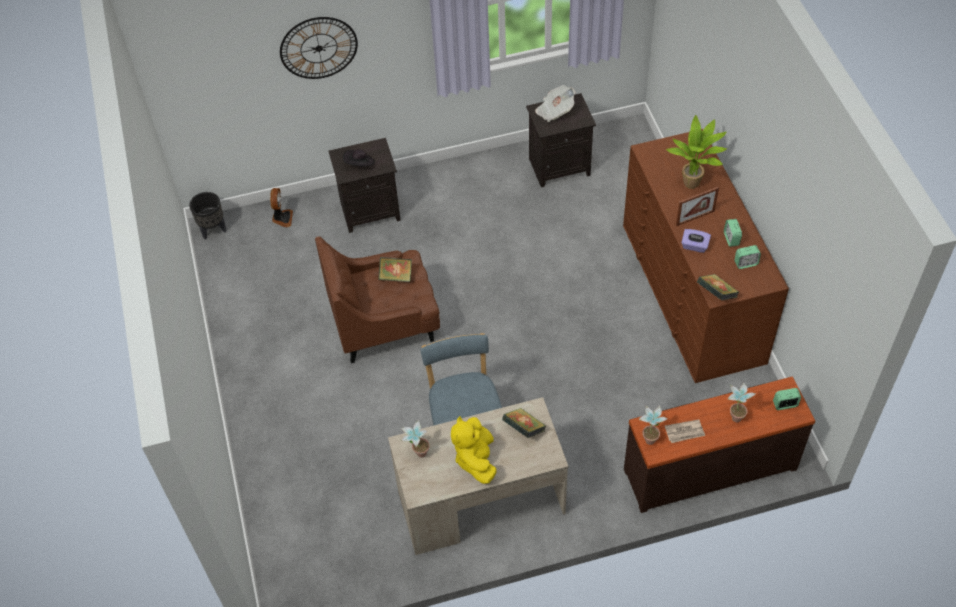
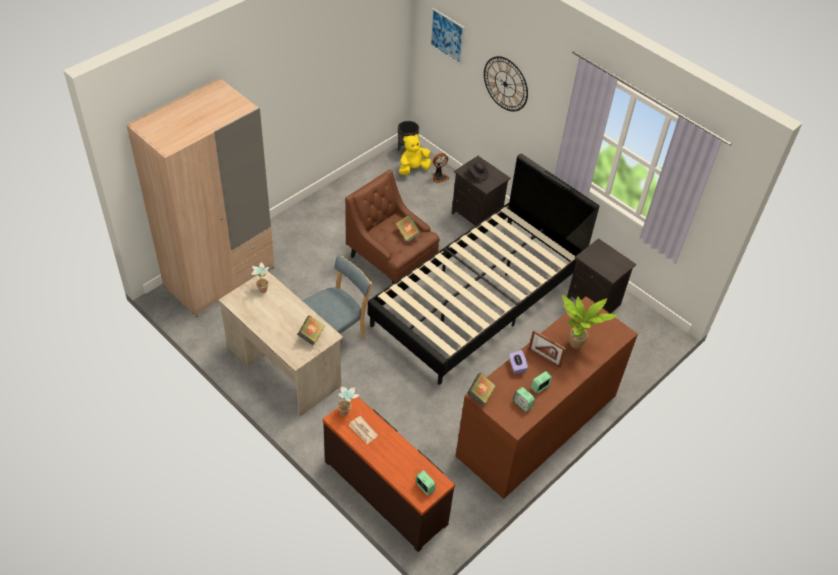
camera: 55 degrees right, 5 degrees down
(204, 59) = (447, 36): none -> picture
(291, 522) = (220, 276): none -> beige wardrobe
(476, 459) = (273, 319): yellow plush toy -> yellow plush toy (413, 169)
(494, 267) = (477, 299): none -> black bed
(555, 111) = (606, 255): newspaper -> none
(736, 415) = (397, 458): potted plant -> none

